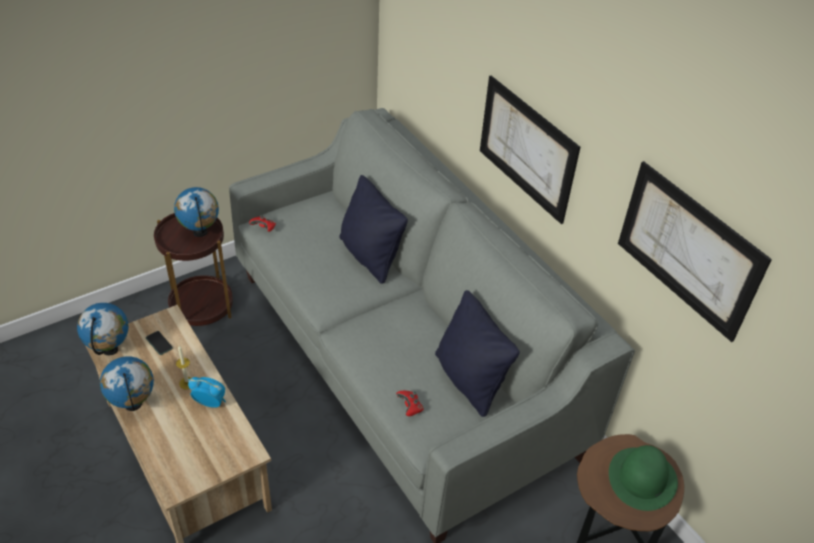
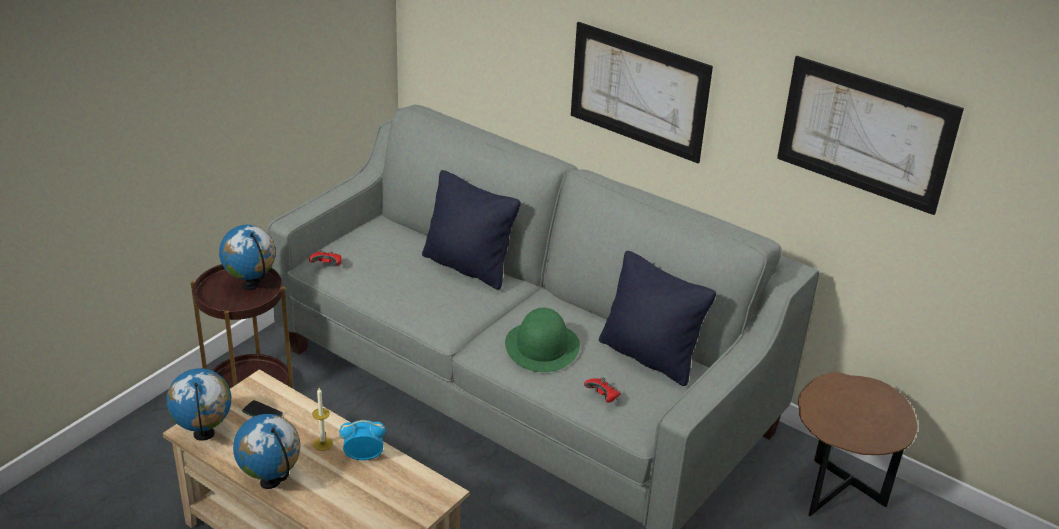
camera: 20 degrees left, 10 degrees down
(642, 478) = (867, 407): green hat -> green hat (542, 346)

